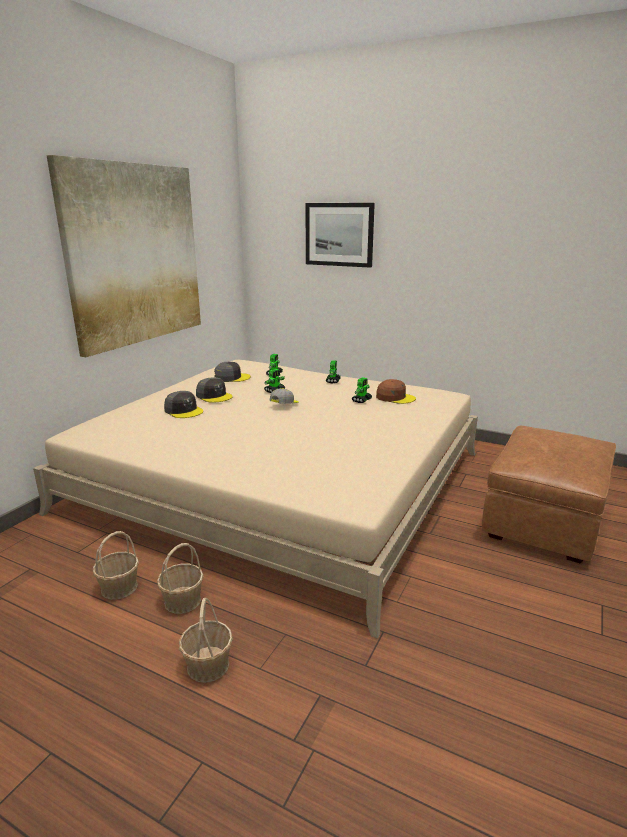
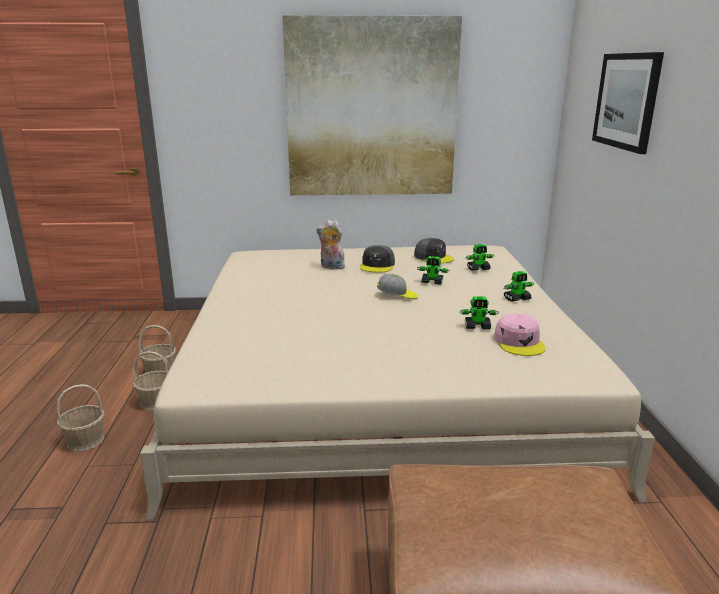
camera: 60 degrees right, 0 degrees up
(184, 411) = (331, 267): grey cap -> plush toy
(395, 397) = (519, 342): brown cap -> pink cap

